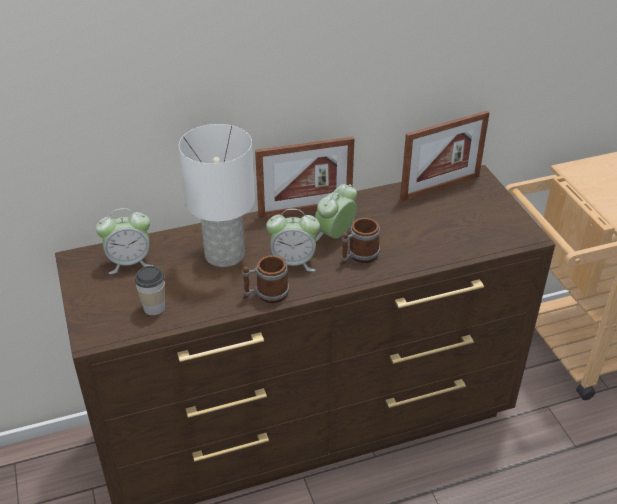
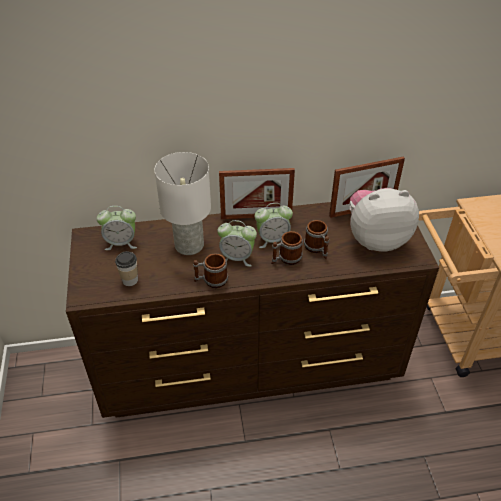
camera: 10 degrees right, 5 degrees up
(335, 235) = (273, 240): alarm clock -> alarm clock turned 150 degrees counterclockwise
(396, 240) = (317, 249): none -> mug
(467, 219) = (376, 239): none -> plush toy

